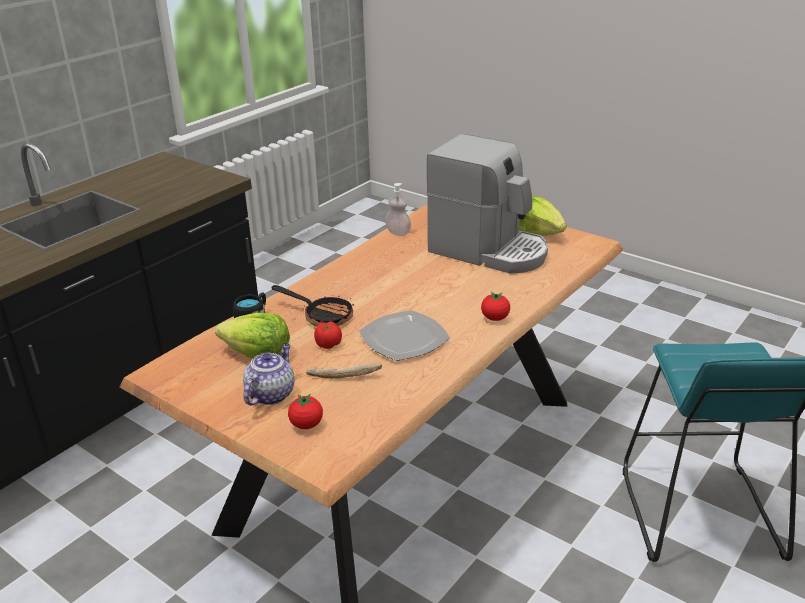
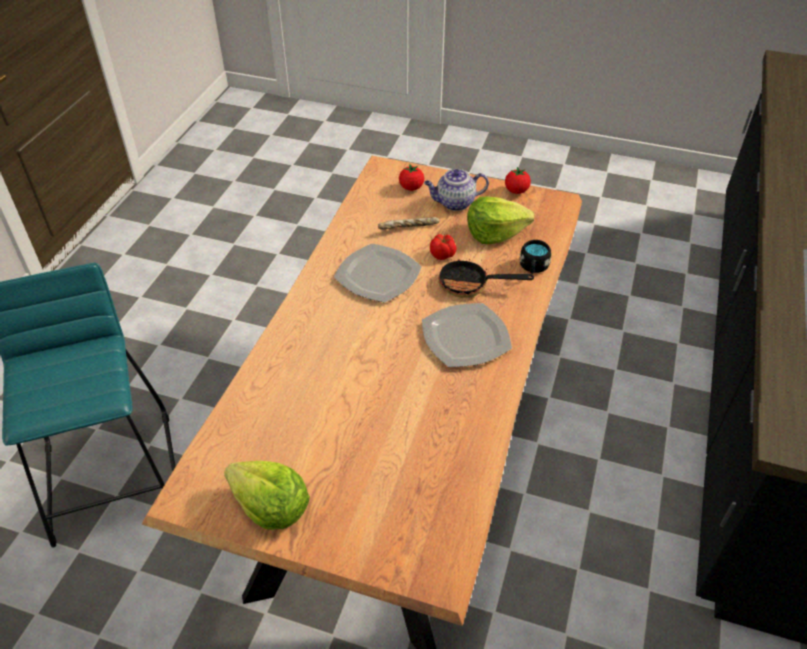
camera: 160 degrees right, 15 degrees up
(271, 394) = (454, 203): teapot -> teapot turned 75 degrees clockwise
(356, 283) = (466, 337): none -> plate
(398, 233) = (473, 454): soap dispenser -> none
(489, 251) = (332, 440): coffee machine -> none
(495, 318) = (298, 319): tomato -> tomato (516, 191)

